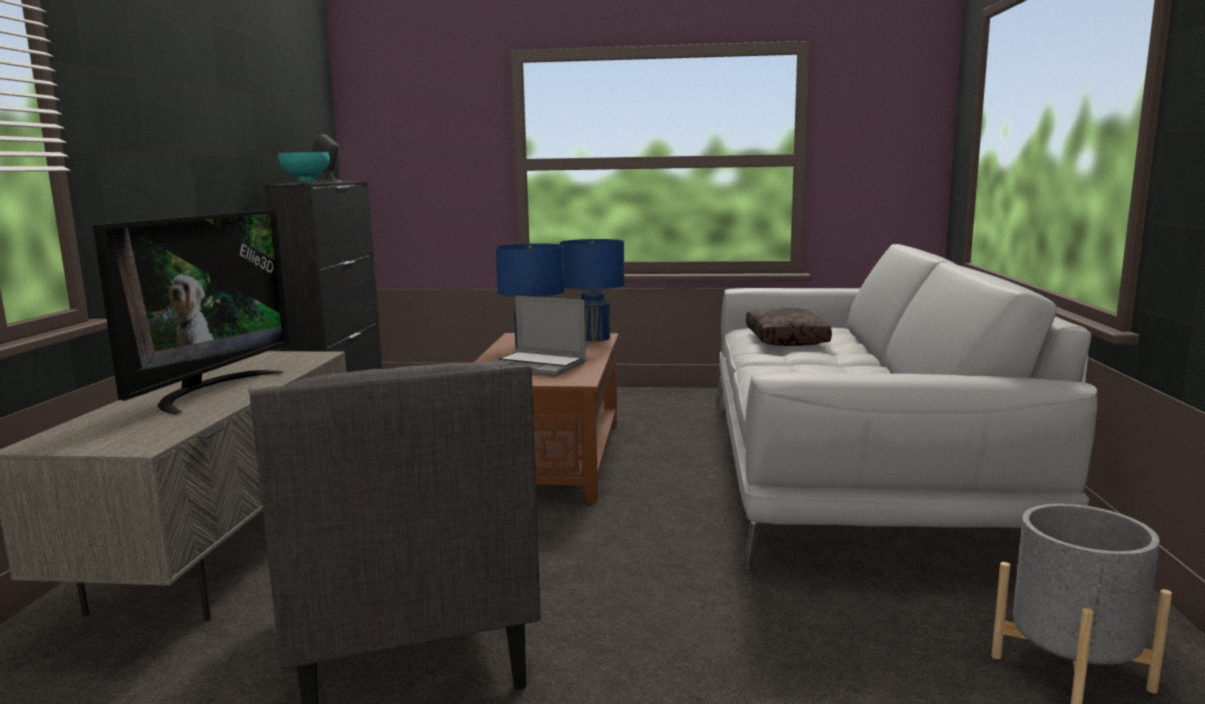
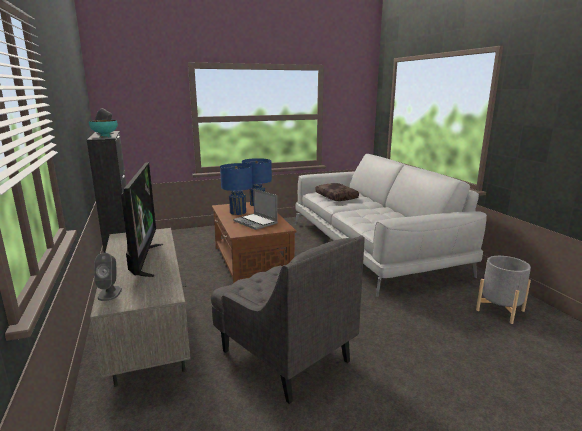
camera: 25 degrees left, 5 degrees up
(74, 427) = (110, 293): none -> grey speaker
(538, 366) = (256, 222): laptop -> laptop turned 45 degrees clockwise

